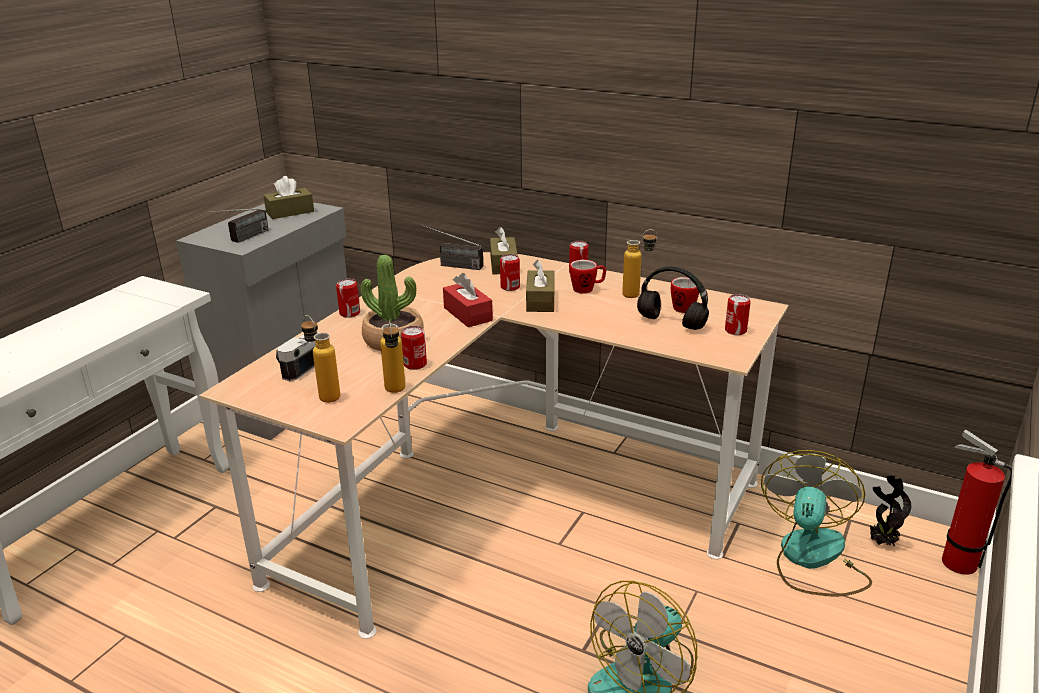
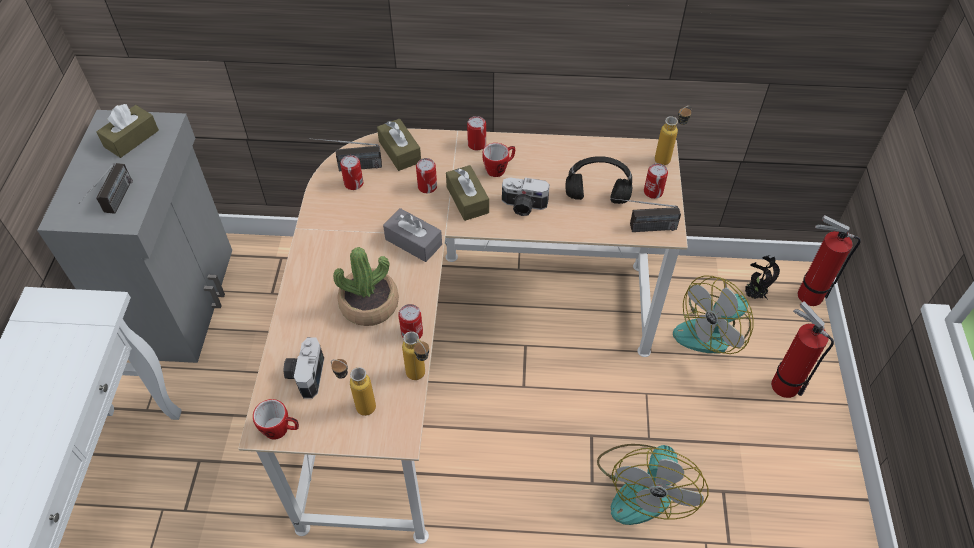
camera: 25 degrees left, 25 degrees up
(349, 313) = (299, 277): can -> can (353, 183)
(468, 314) = (413, 242): red tissue box -> grey tissue box
(591, 314) = (523, 206): none -> camera
(638, 295) = (547, 163): bottle -> bottle (667, 158)
(687, 310) = (600, 173): mug -> mug (281, 430)
(703, 350) = (641, 228): none -> radio
(811, 559) = (713, 330): fan -> fan turned 120 degrees counterclockwise
(880, 633) = (782, 383): none -> fire extinguisher

